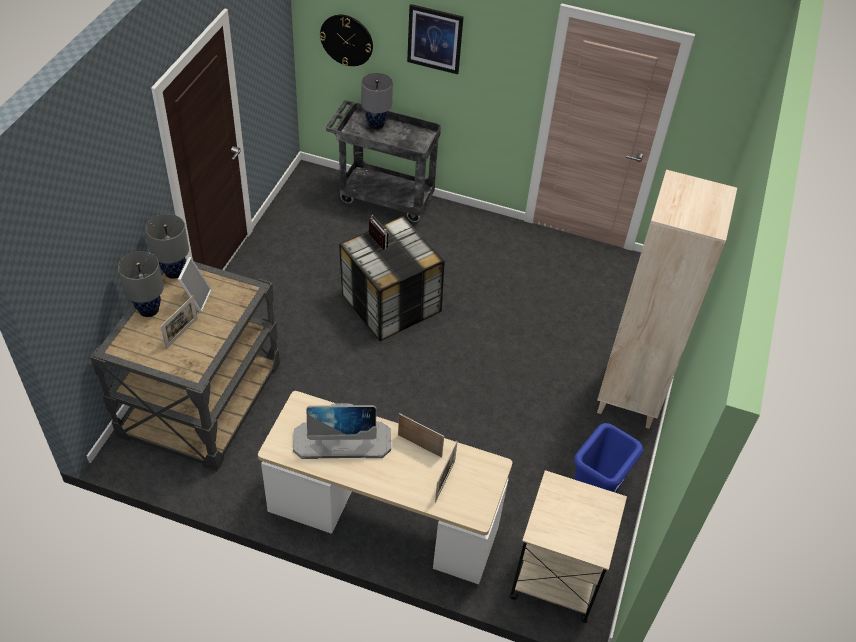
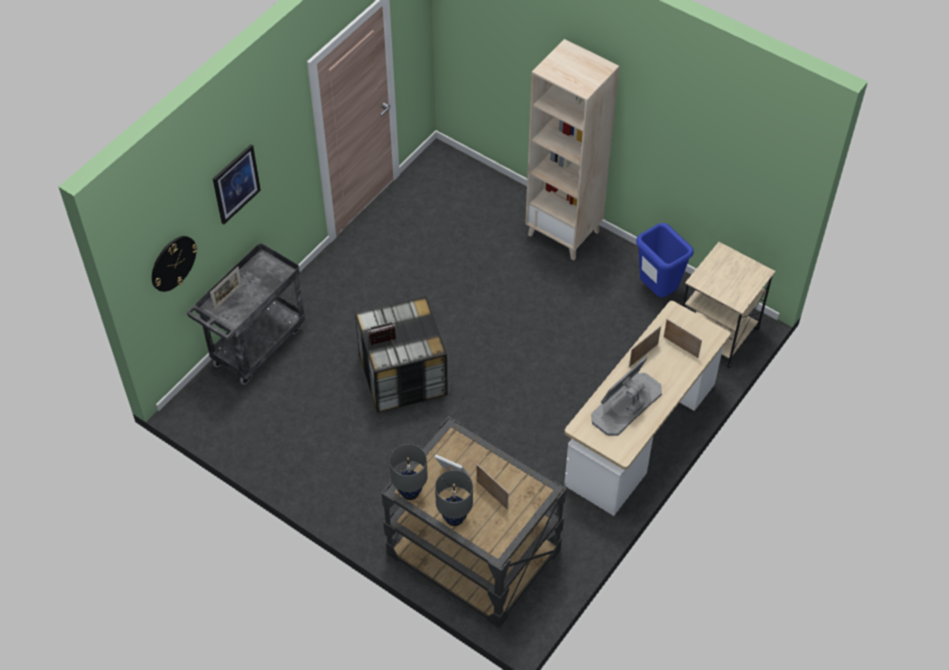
camera: 70 degrees left, 5 degrees up
(343, 441) = (626, 405): monitor -> monitor turned 150 degrees counterclockwise
(376, 124) = (228, 297): grey table lamp -> picture frame

